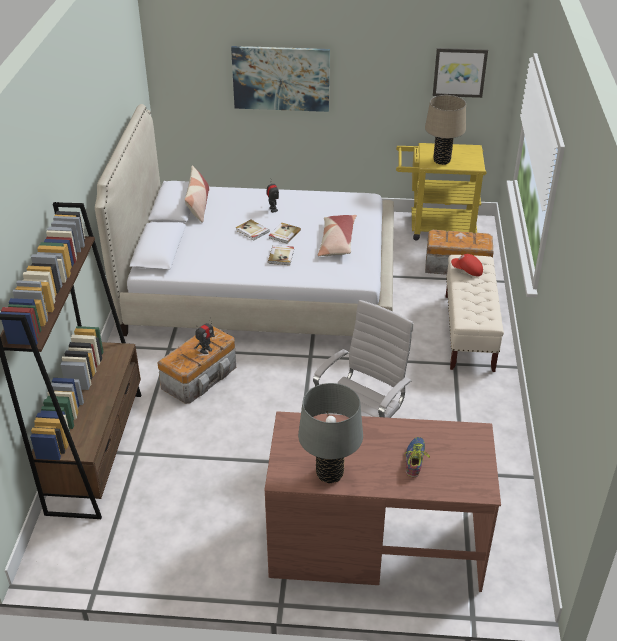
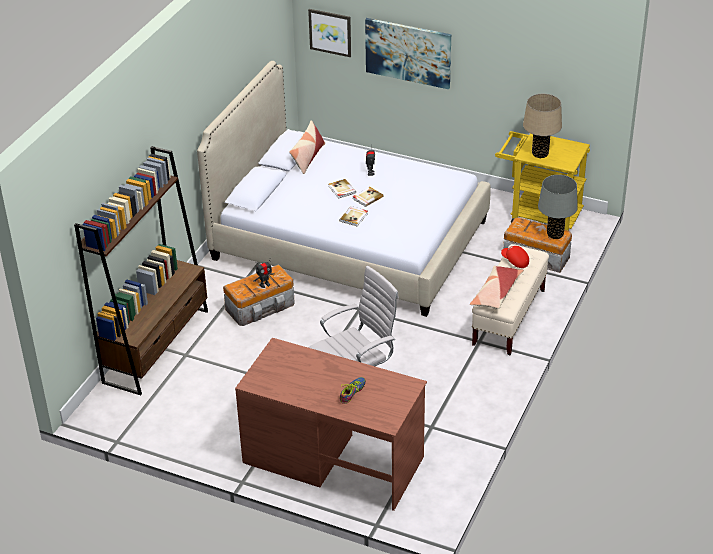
camera: 20 degrees right, 0 degrees up
(329, 474) = (286, 388): grey table lamp -> grey table lamp (555, 234)
(337, 242) = (409, 213): pillow -> pillow (496, 293)
(459, 72) = (567, 74): picture -> picture (330, 32)

